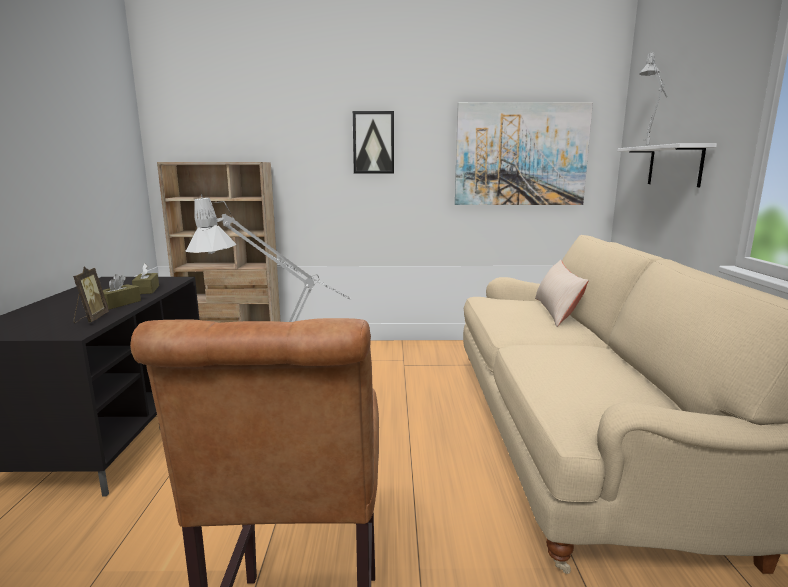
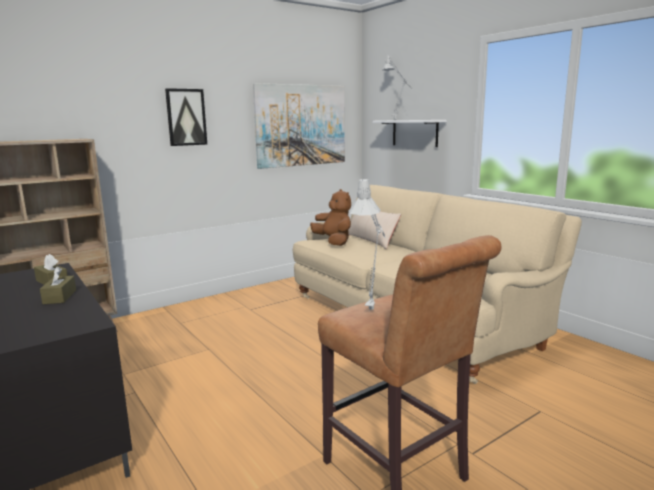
camera: 35 degrees left, 0 degrees up
(91, 319) = (70, 312): picture frame -> none
(502, 304) = (334, 242): none -> brown plush toy

